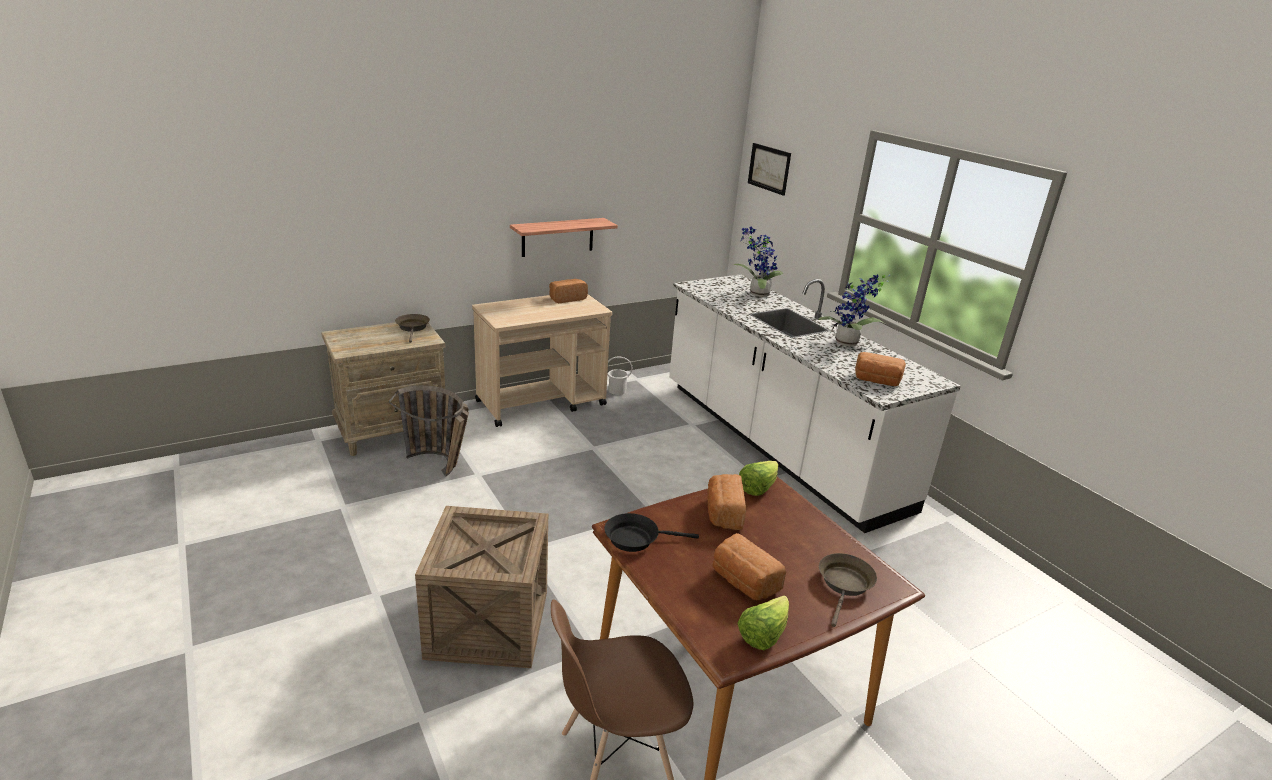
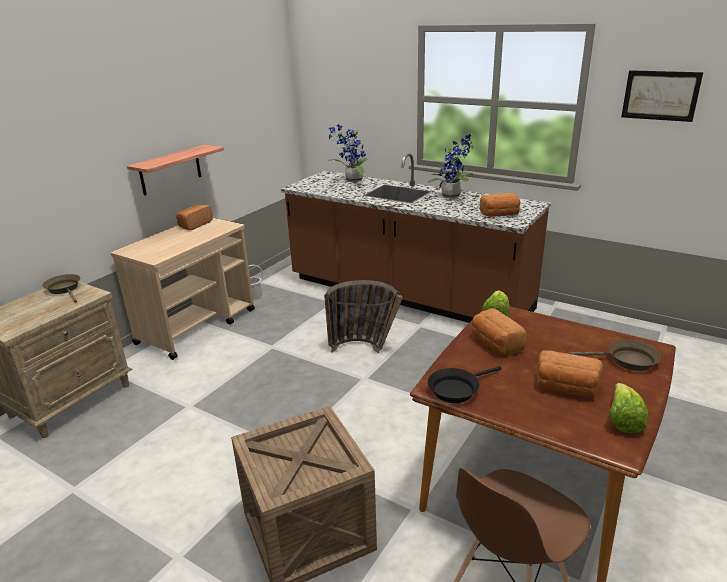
camera: 25 degrees left, 0 degrees up
(441, 467) = (148, 413): basket -> basket (366, 348)
(769, 168) = (325, 77): picture -> picture (660, 95)
(777, 444) = (407, 295): white counter -> brown counter
(844, 585) = (627, 360): brown frying pan -> brown frying pan turned 105 degrees clockwise

